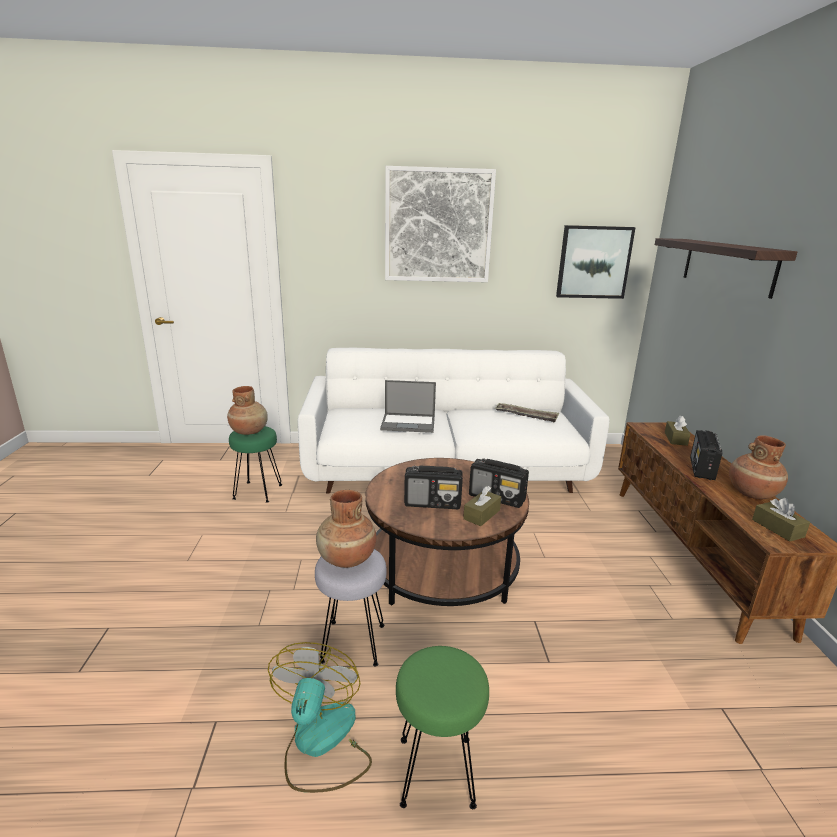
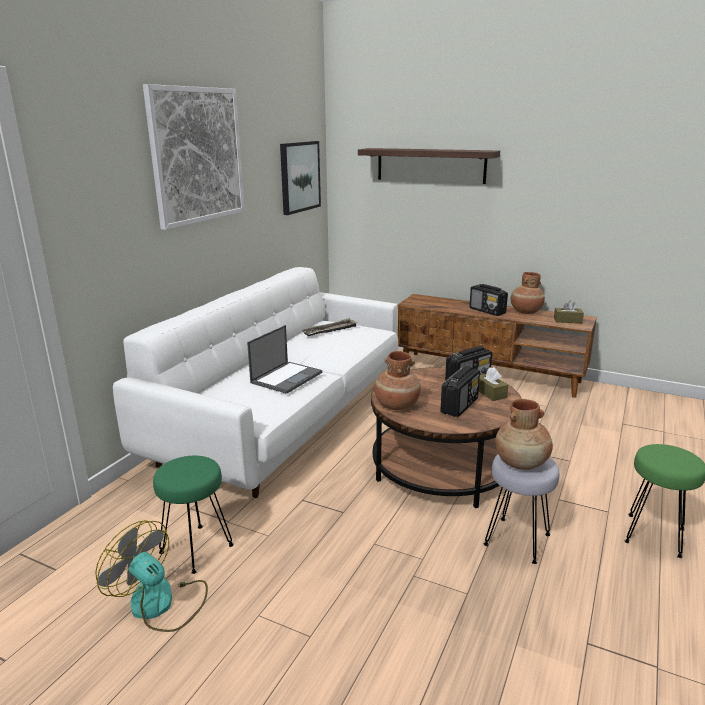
camera: 60 degrees left, 0 degrees up
(249, 431) = (181, 471): brown vase -> brown vase (396, 405)
(321, 743) = (623, 583): fan -> fan (161, 604)
(675, 439) = (438, 302): brown tissue box -> none

